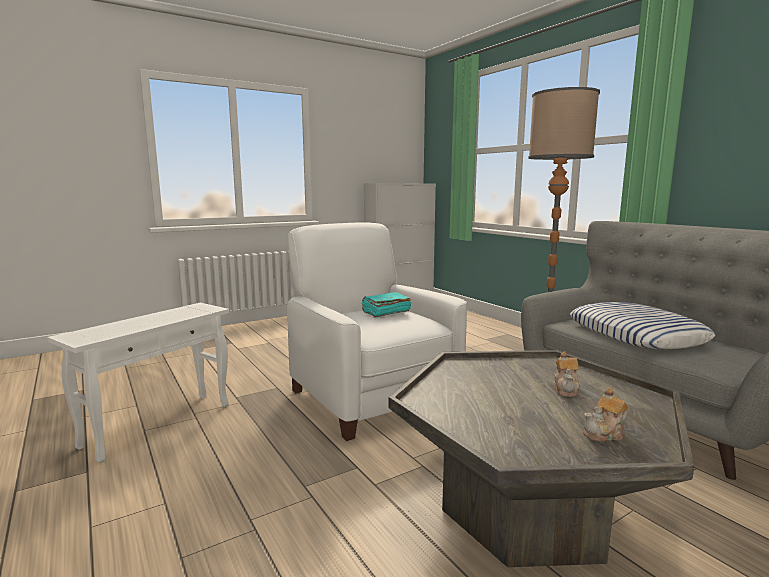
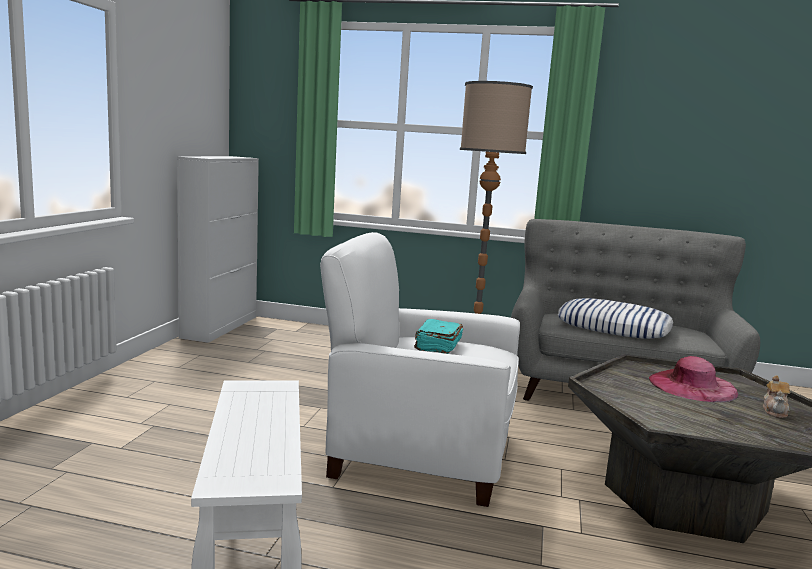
camera: 45 degrees left, 0 degrees up
(566, 389) = (692, 386): teapot -> pink hat

